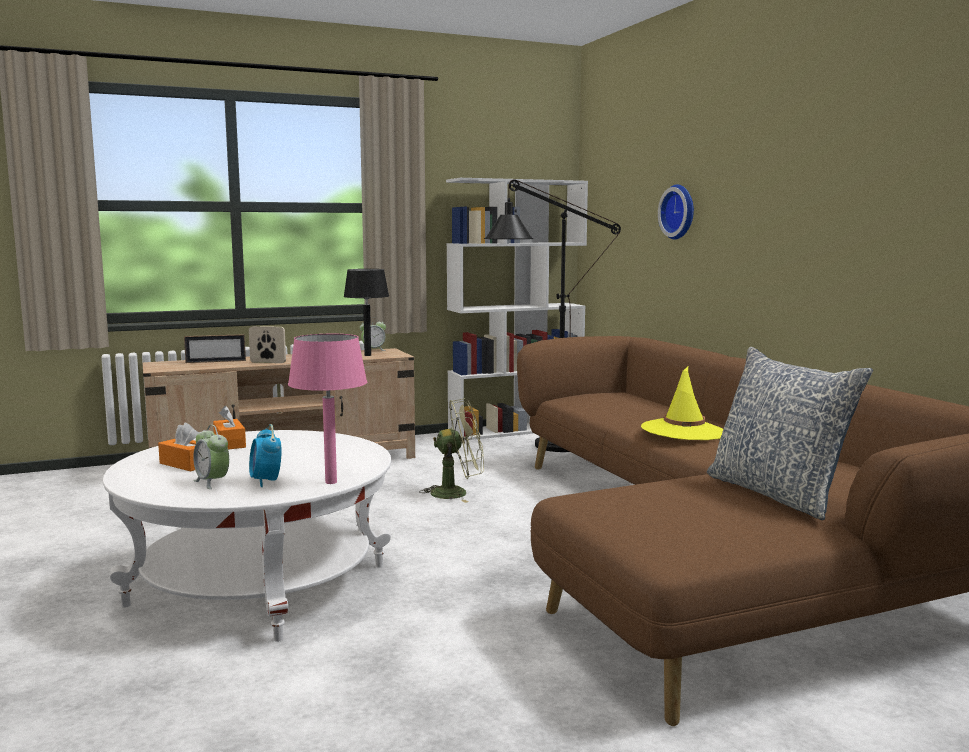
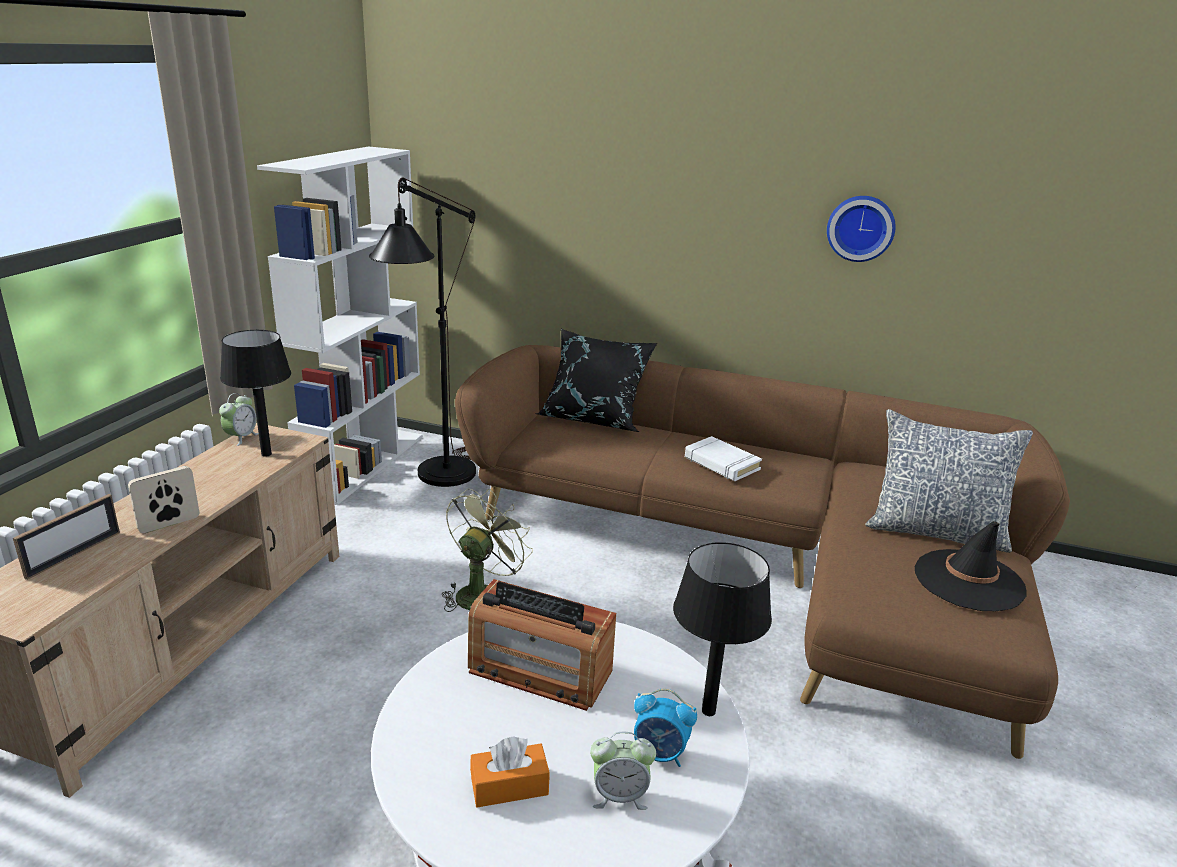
camera: 50 degrees left, 15 degrees up
(229, 443) = (452, 712): orange tissue box -> none
(298, 447) = (539, 671): none -> radio
(331, 482) = (709, 711): pink table lamp -> black table lamp
(647, 399) = (594, 418): none -> black pillow
(680, 212) = (579, 208): wall clock -> wall clock (860, 228)
(684, 431) = (721, 464): yellow hat -> white book
(715, 516) = (968, 581): none -> black hat

